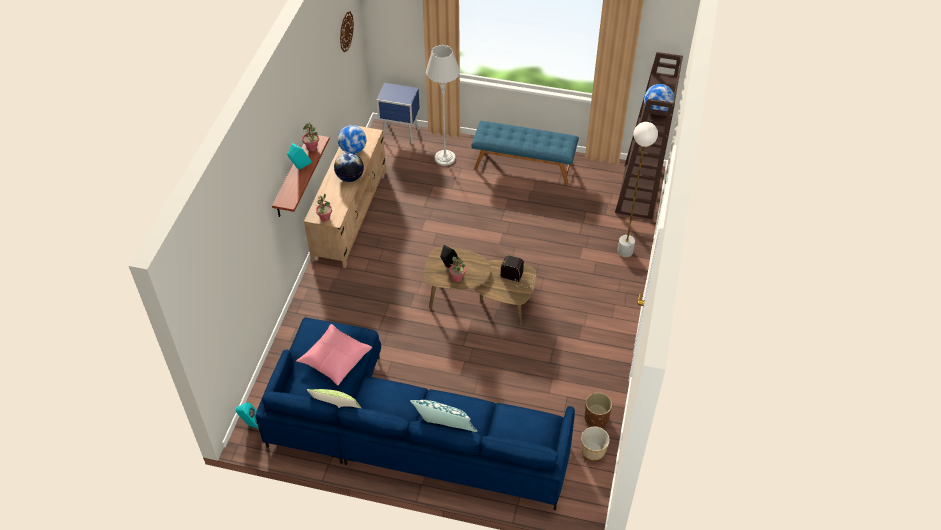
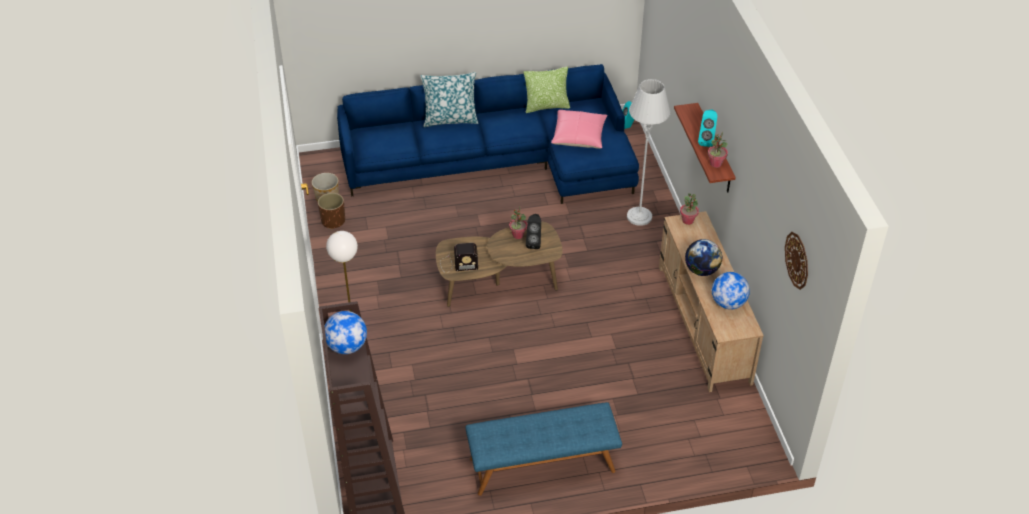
camera: 155 degrees right, 5 degrees down
(401, 134) = (734, 452): blue nightstand -> none
(445, 158) = (651, 438): grey floor lamp -> grey floor lamp (639, 217)

